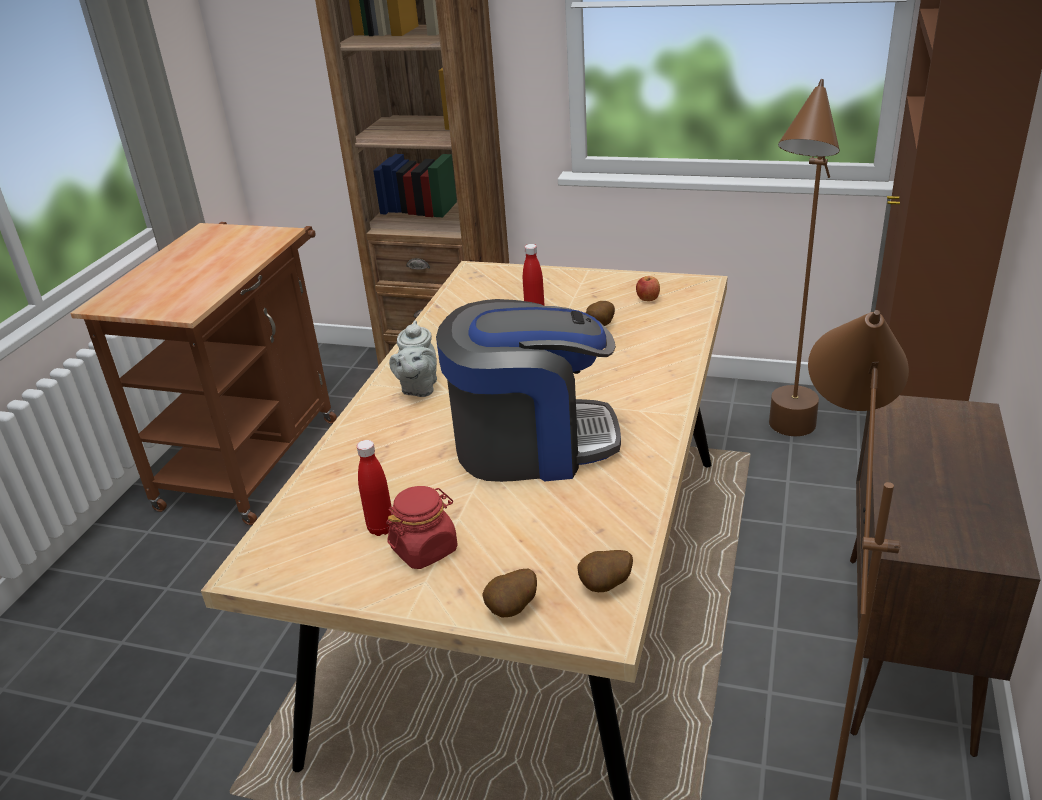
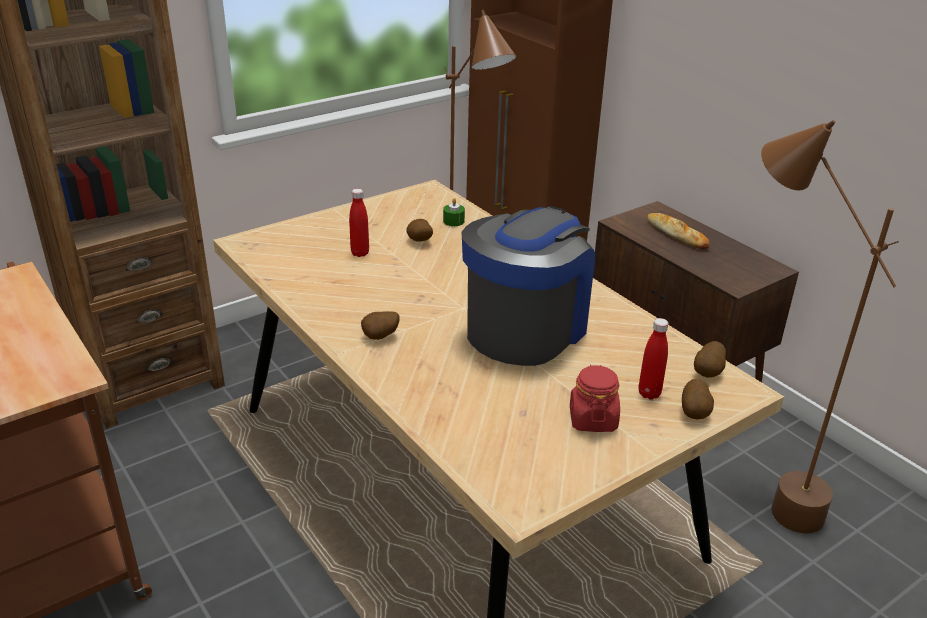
camera: 55 degrees left, 0 degrees up
(381, 528) = (544, 427): red bottle -> red bottle (649, 393)
(418, 388) = (380, 337): grey teapot -> potato
(647, 299) = (415, 212): apple -> none
(665, 321) = (453, 221): none -> green candle
(942, 451) = (676, 234): none -> bread

